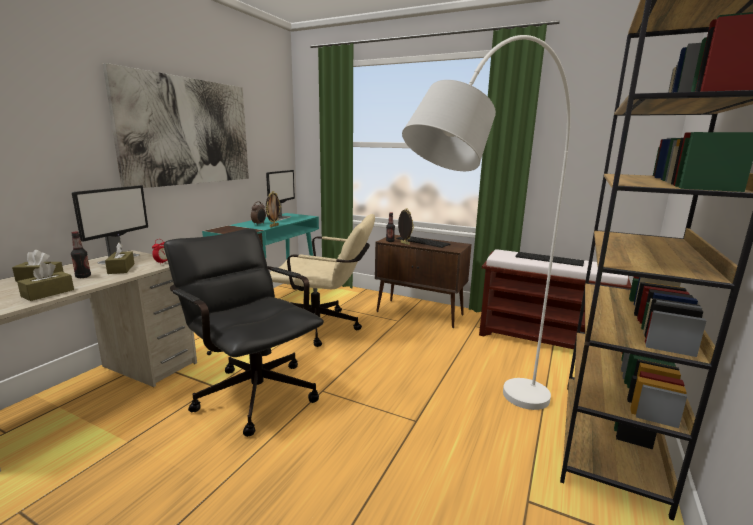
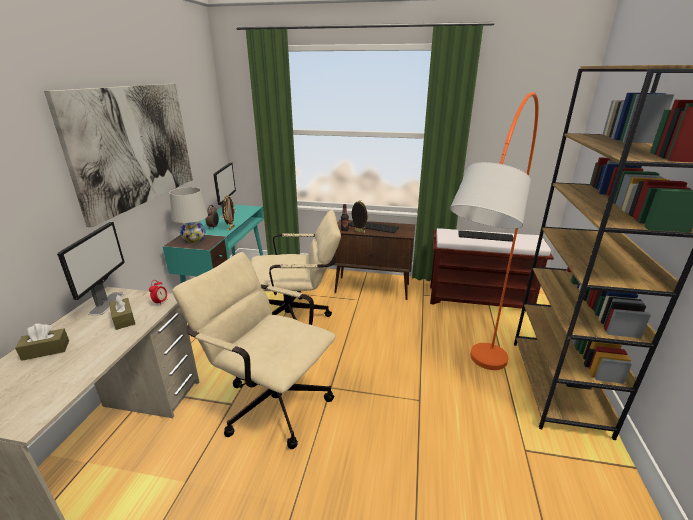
camera: 15 degrees left, 10 degrees up
(48, 293) = (78, 371): brown tissue box -> none
(83, 276) = (93, 339): bottle -> none
(233, 229) = (194, 239): none -> white table lamp
(252, 390) = (269, 400): black office chair -> beige office chair
(478, 434) = (469, 401): white floor lamp -> orange floor lamp

